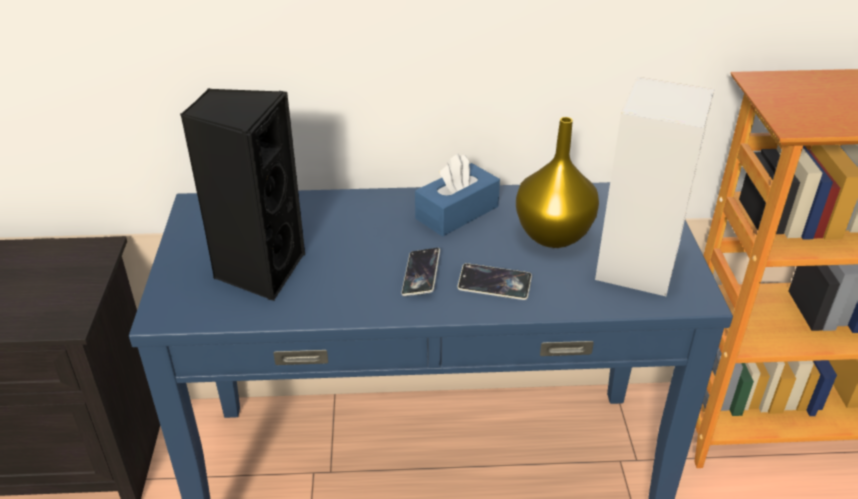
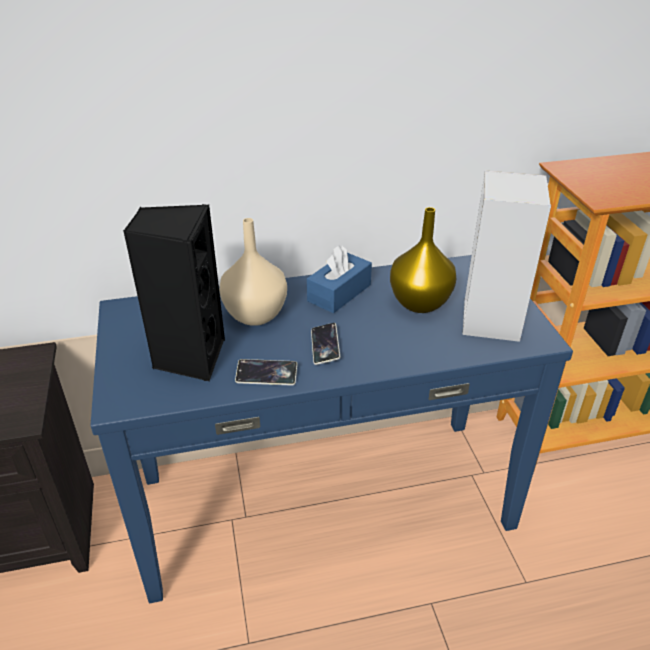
camera: 10 degrees left, 0 degrees up
(351, 229) = (257, 315): none -> beige vase
(494, 285) = (385, 348): phone -> phone (266, 375)

